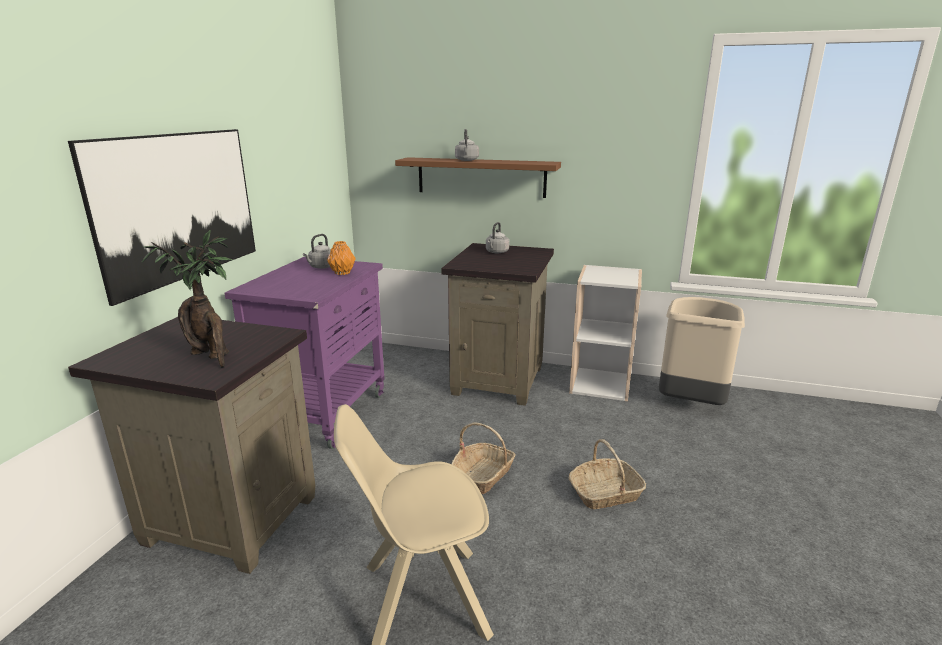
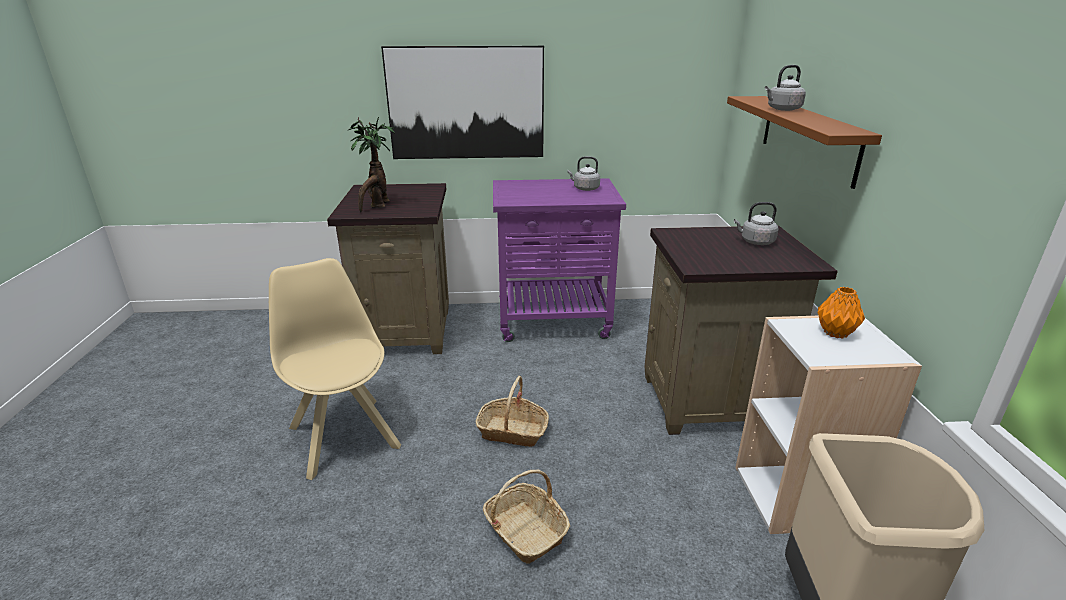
camera: 70 degrees right, 5 degrees up
(343, 273) = (576, 198): orange vase -> orange vase (836, 333)

